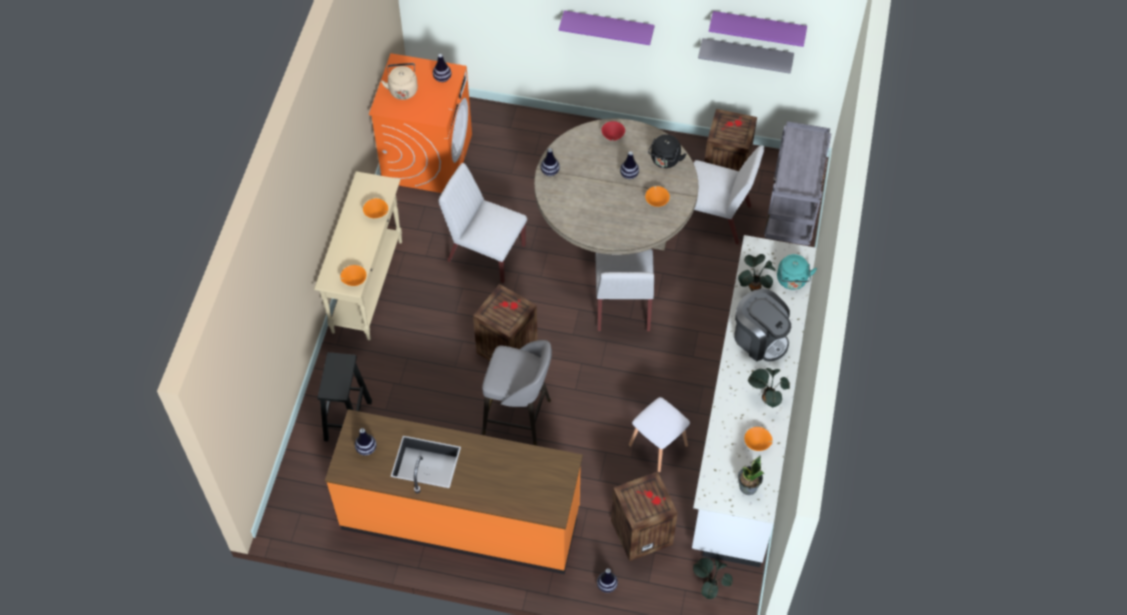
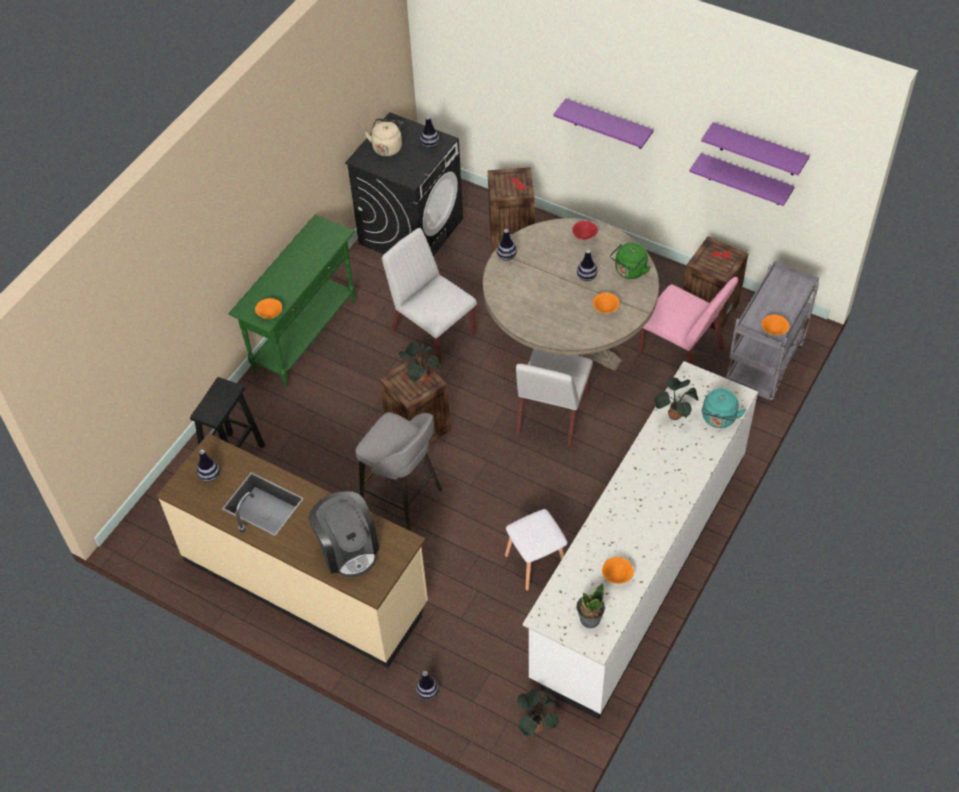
camera: 20 degrees right, 5 degrees down
(368, 286) = (305, 336): beige console table -> green console table
(376, 214) = (318, 257): orange bowl -> orange bowl (774, 331)
(427, 158) = (411, 231): orange washing machine -> black washing machine
(461, 518) = (306, 582): orange counter -> beige counter
(642, 531) = (486, 646): crate -> crate (512, 232)
(665, 160) = (629, 271): black kettle -> green kettle
(716, 217) = (682, 351): white chair -> pink chair
(746, 54) = (745, 180): grey shelf -> purple shelf
(760, 338) = (661, 468): coffee machine -> coffee machine (348, 549)
(766, 399) = (644, 532): potted plant -> potted plant (420, 377)

